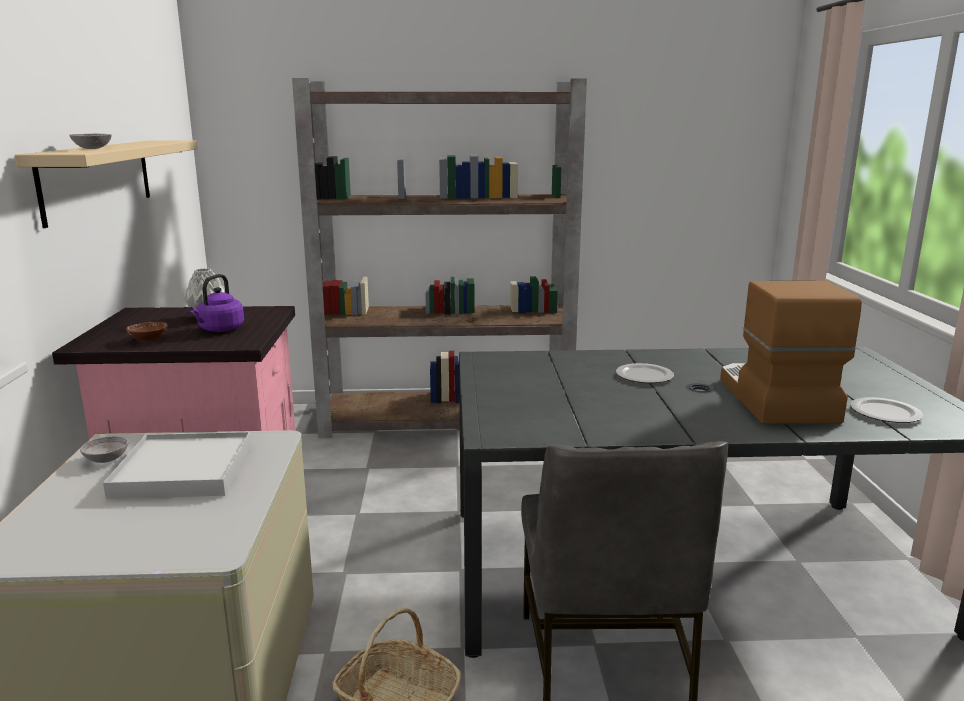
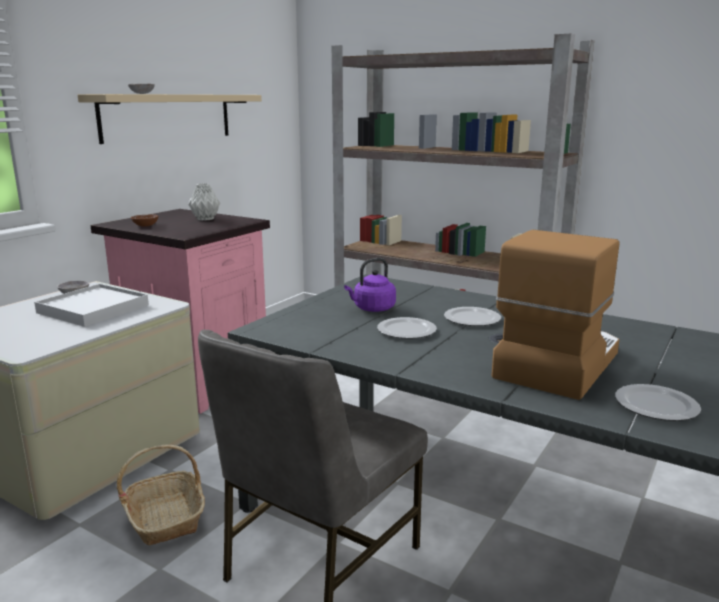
camera: 35 degrees right, 0 degrees up
(219, 329) = (192, 226): purple kettle -> purple kettle (372, 309)
(618, 401) = (405, 331): none -> plate

